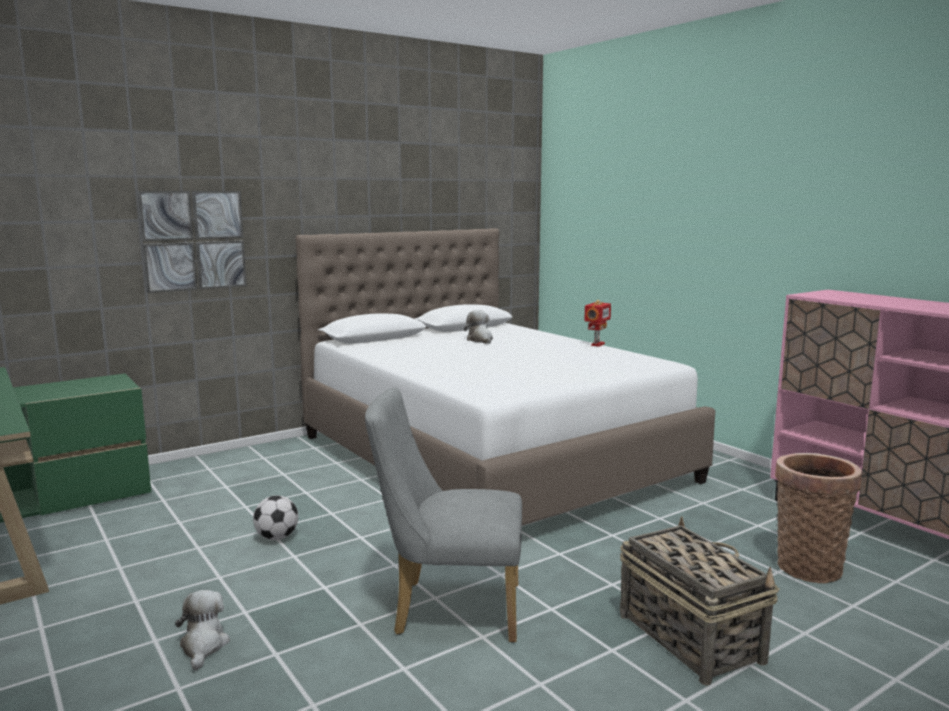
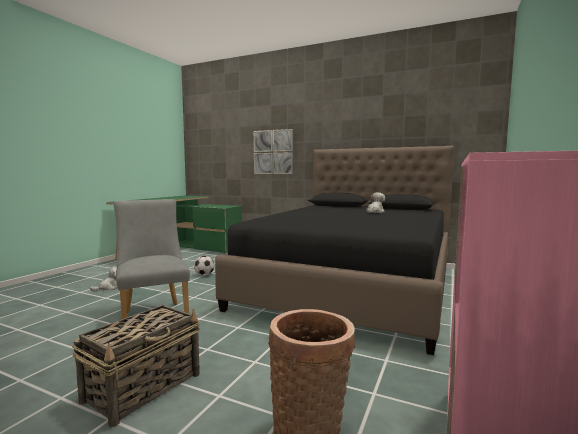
camera: 60 degrees right, 5 degrees down
(490, 457) = (352, 286): white bed -> black bed
(596, 344) = (427, 222): toy robot -> none

